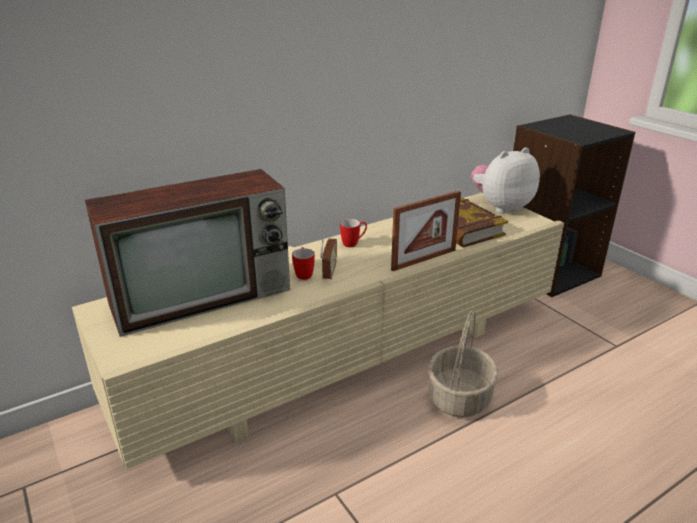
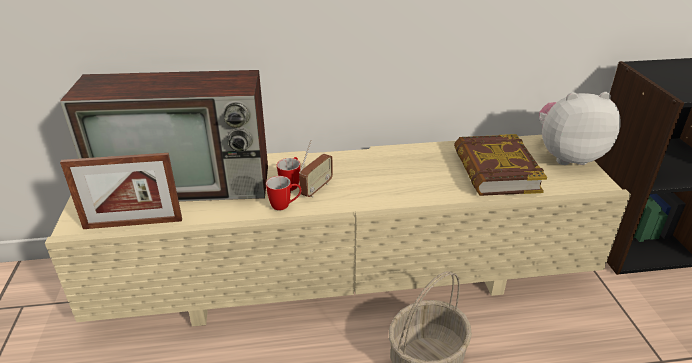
camera: 25 degrees right, 5 degrees up
(353, 243) = (367, 163): mug -> mug (285, 206)
(424, 260) = (423, 199): picture frame -> picture frame (133, 224)

